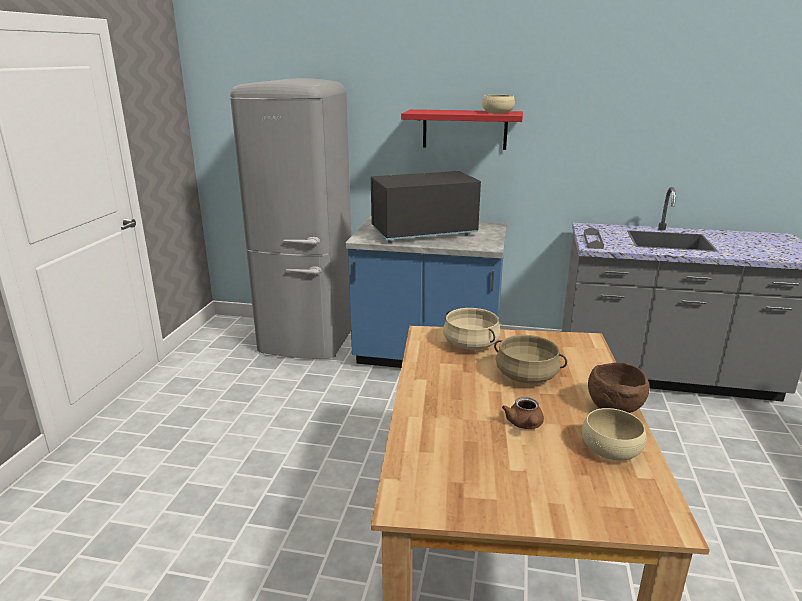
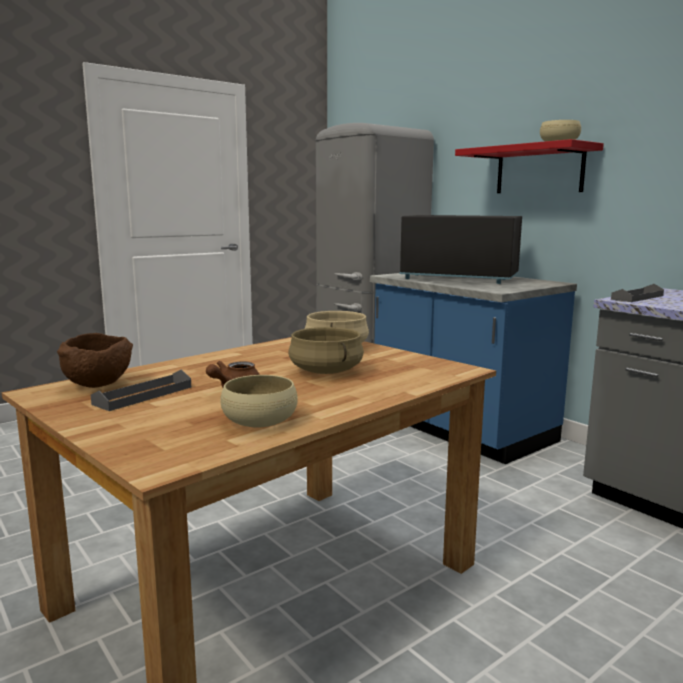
camera: 40 degrees right, 10 degrees down
(487, 464) = (143, 395): none -> grey tray
(613, 407) = (346, 405): brown bowl -> brown bowl (99, 384)

